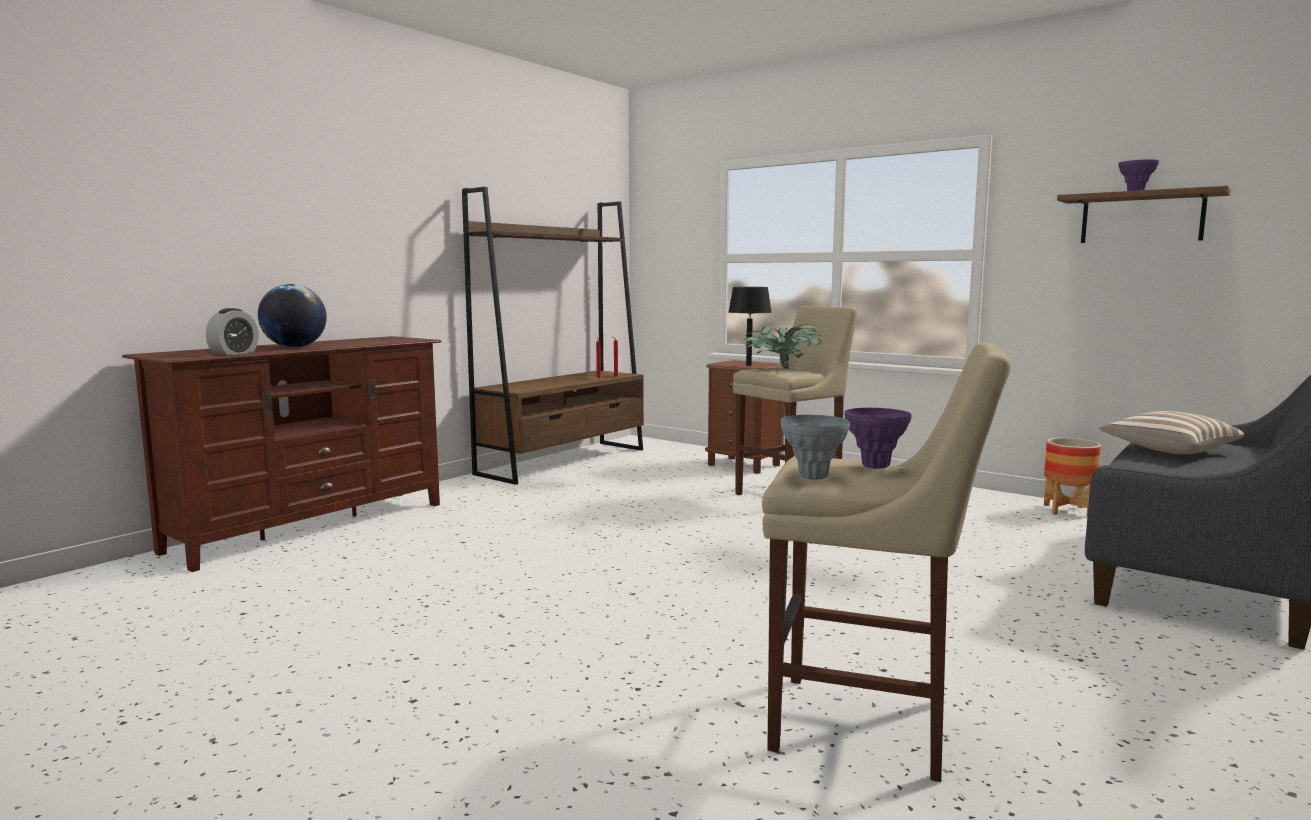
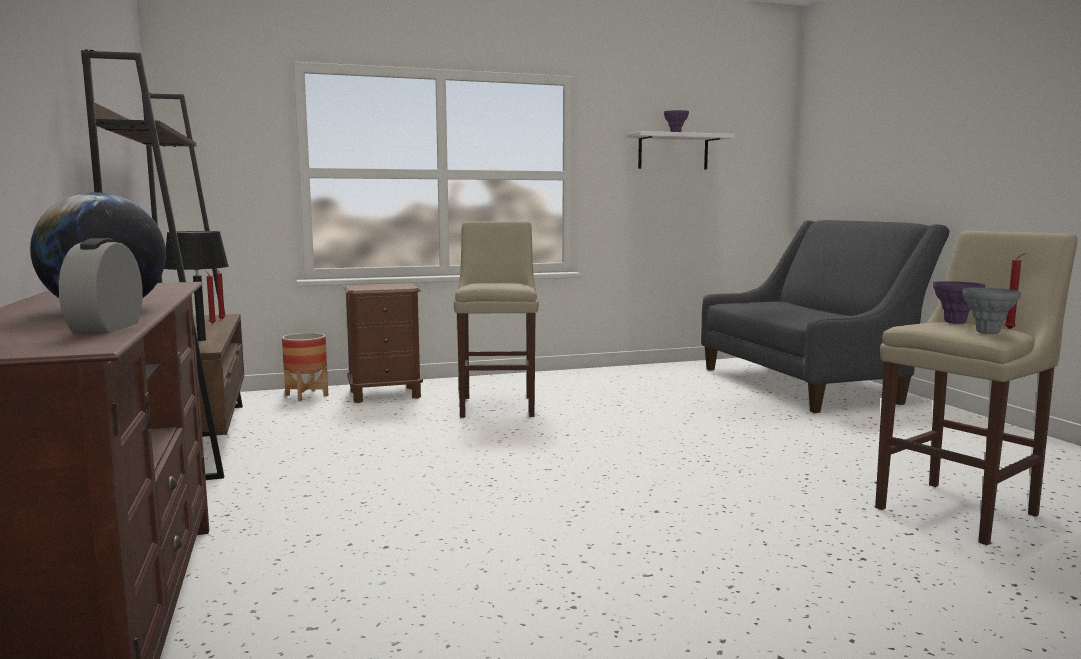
camera: 55 degrees left, 0 degrees up
(234, 353) = (106, 328): alarm clock -> alarm clock turned 150 degrees counterclockwise
(748, 365) = (393, 287): black table lamp -> black table lamp (201, 340)
(782, 368) = (492, 283): potted plant -> none
(876, 484) = (1011, 329): none -> red candle
(1067, 510) = (656, 369): planter -> planter (306, 395)
(1141, 217) = (673, 152): brown shelf -> white shelf
(1167, 450) = (764, 309): pillow -> none

